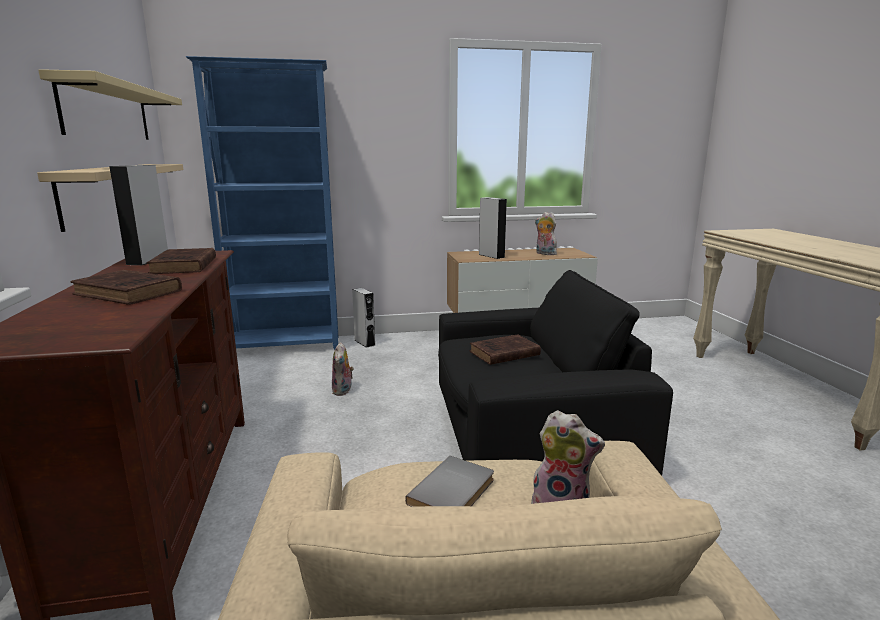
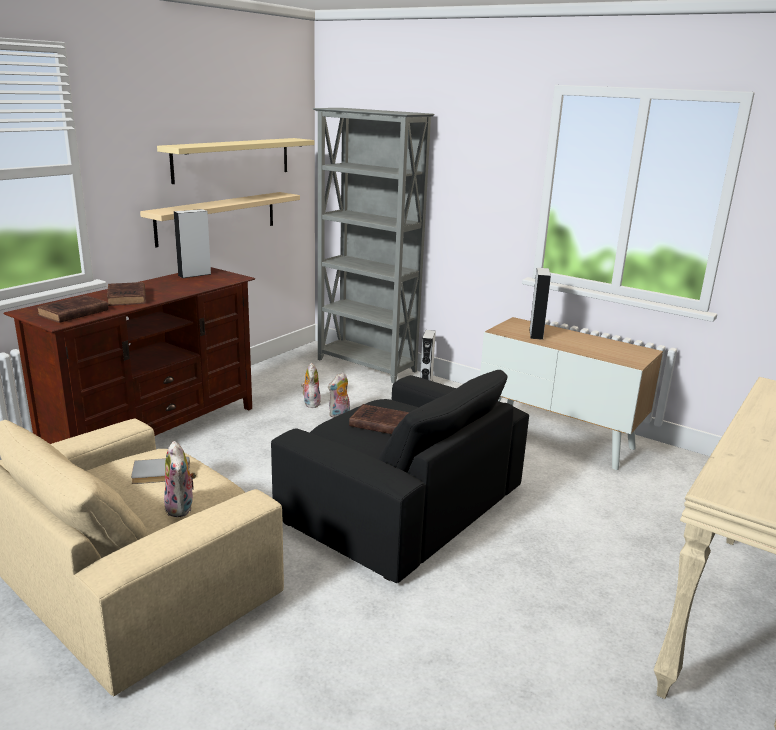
camera: 45 degrees right, 5 degrees up
(183, 266) = (194, 285): brown book -> brown book (72, 313)
(287, 347) = (366, 366): blue bookcase -> grey bookcase
(544, 254) = (598, 348): plush toy -> plush toy (310, 403)

